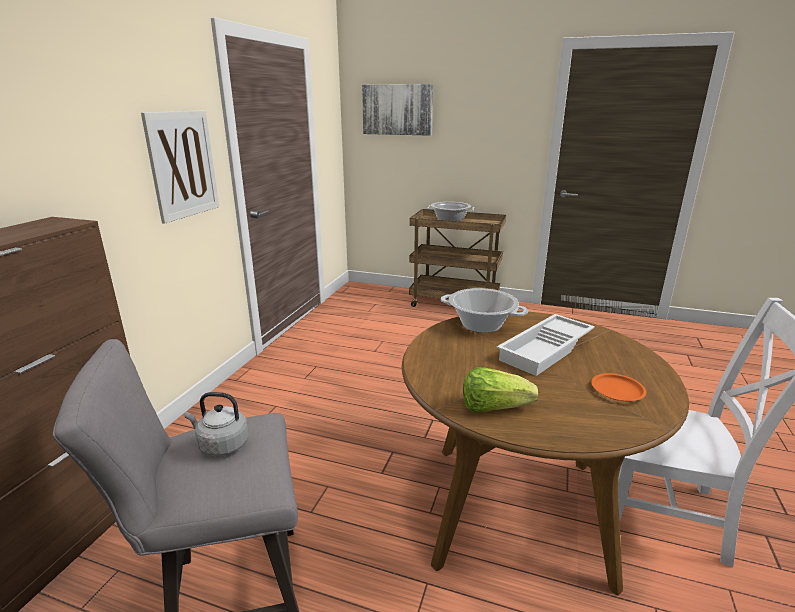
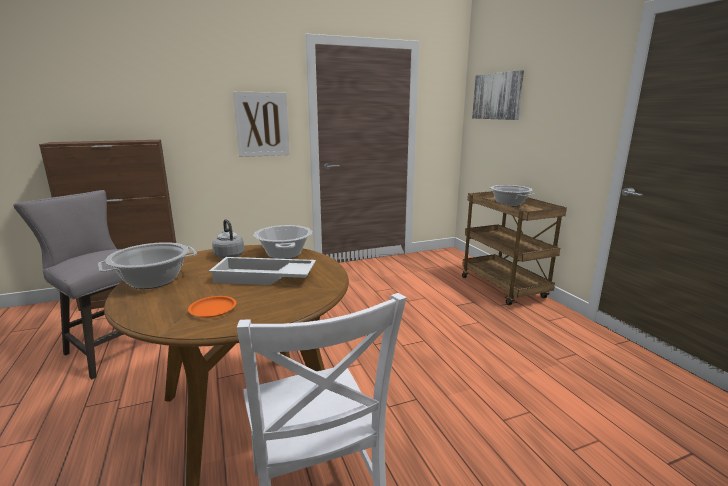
camera: 50 degrees right, 5 degrees down
(221, 445) = (103, 254): grey kettle -> grey kettle (228, 255)
(493, 407) = (153, 281): lettuce -> cooking pot

